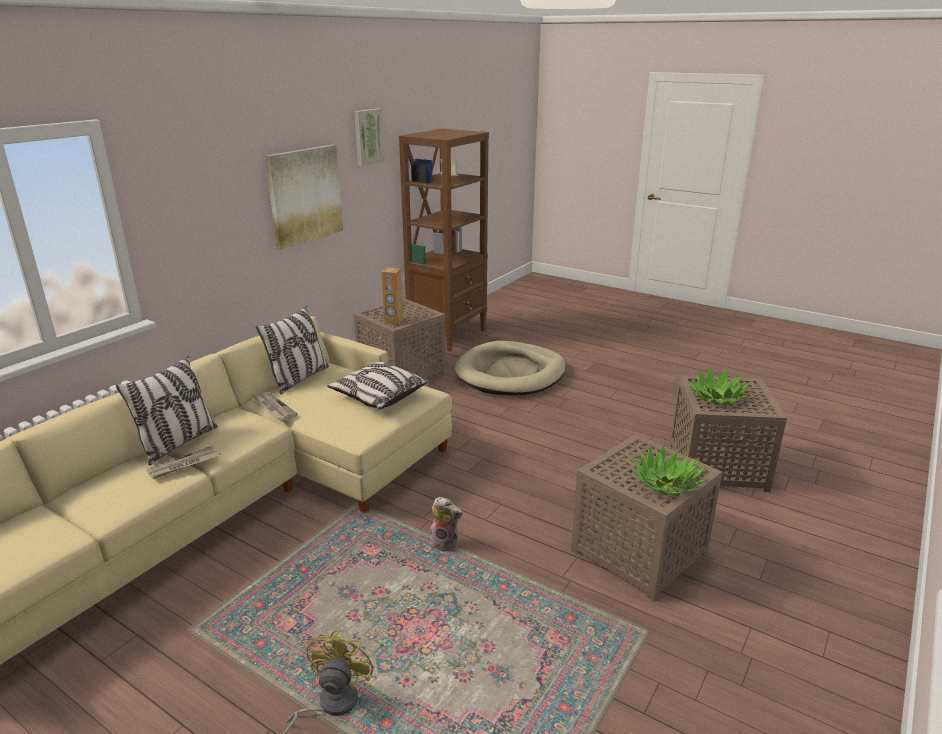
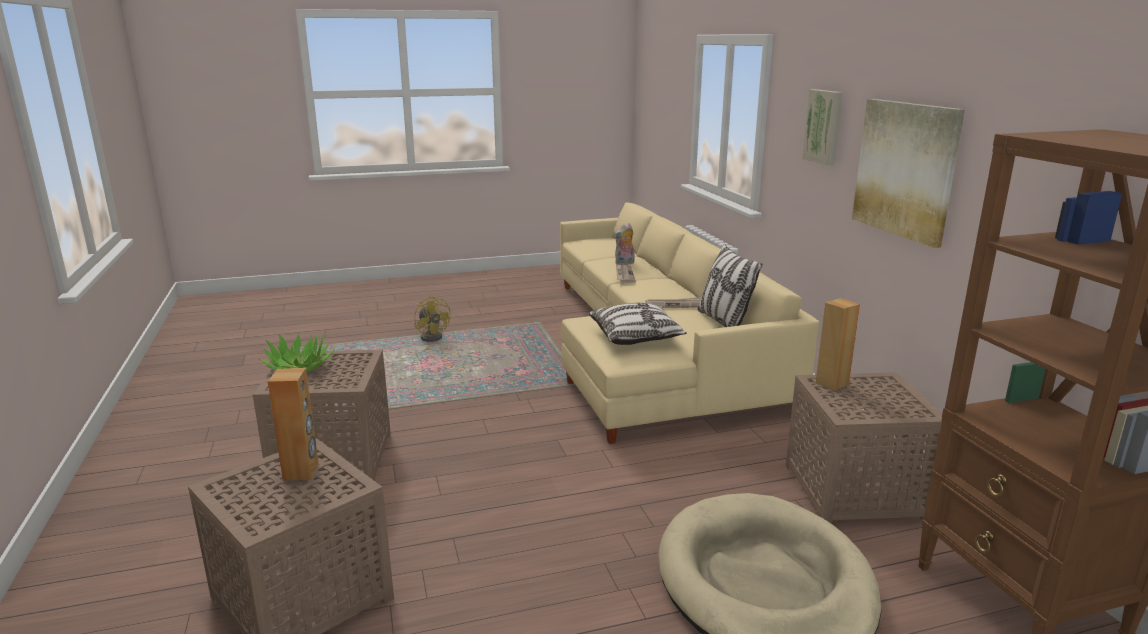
camera: 130 degrees right, 5 degrees down
(178, 443) = (659, 278): pillow -> none
(368, 137) = (1040, 115): picture -> picture (824, 126)
(446, 544) = (484, 396): plush toy -> plush toy (624, 263)
(717, 398) = (301, 472): potted plant -> brown speaker

